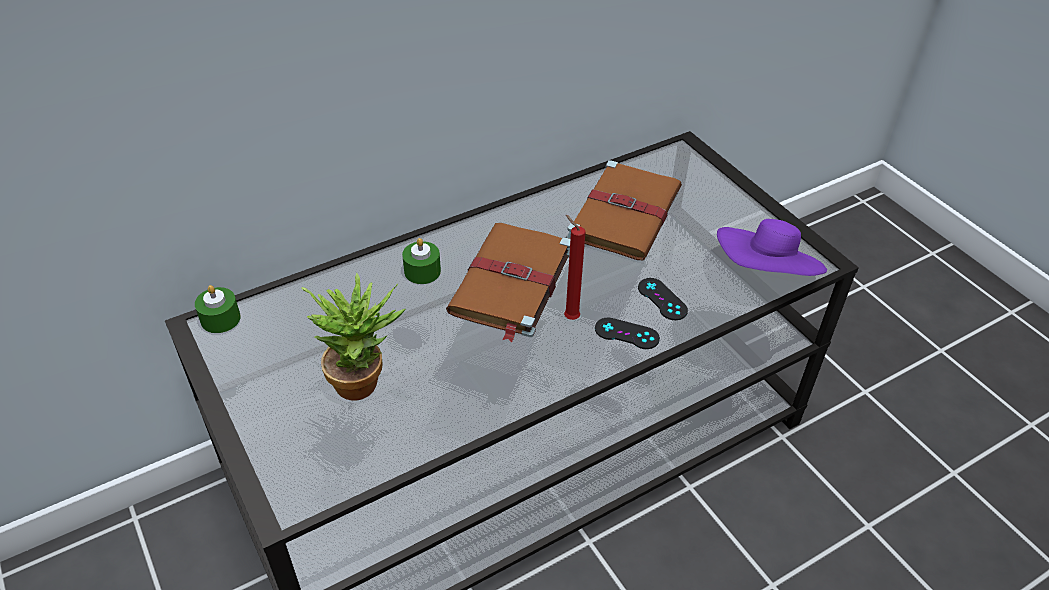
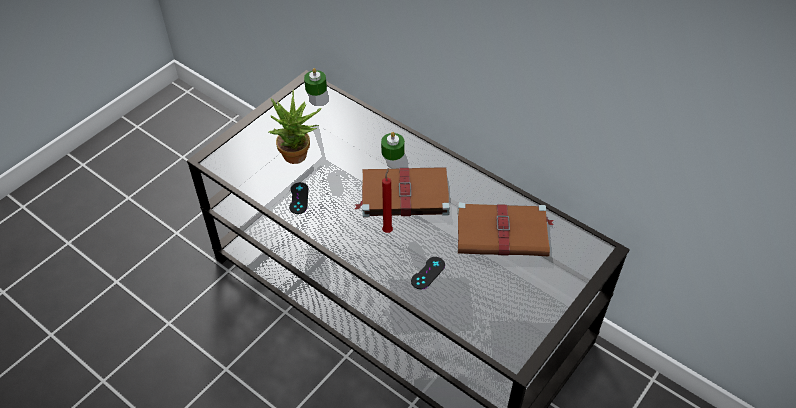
camera: 70 degrees right, 5 degrees up
(626, 334) = (386, 261): black game controller -> black game controller (299, 198)
(765, 274) = (483, 327): purple hat -> none

